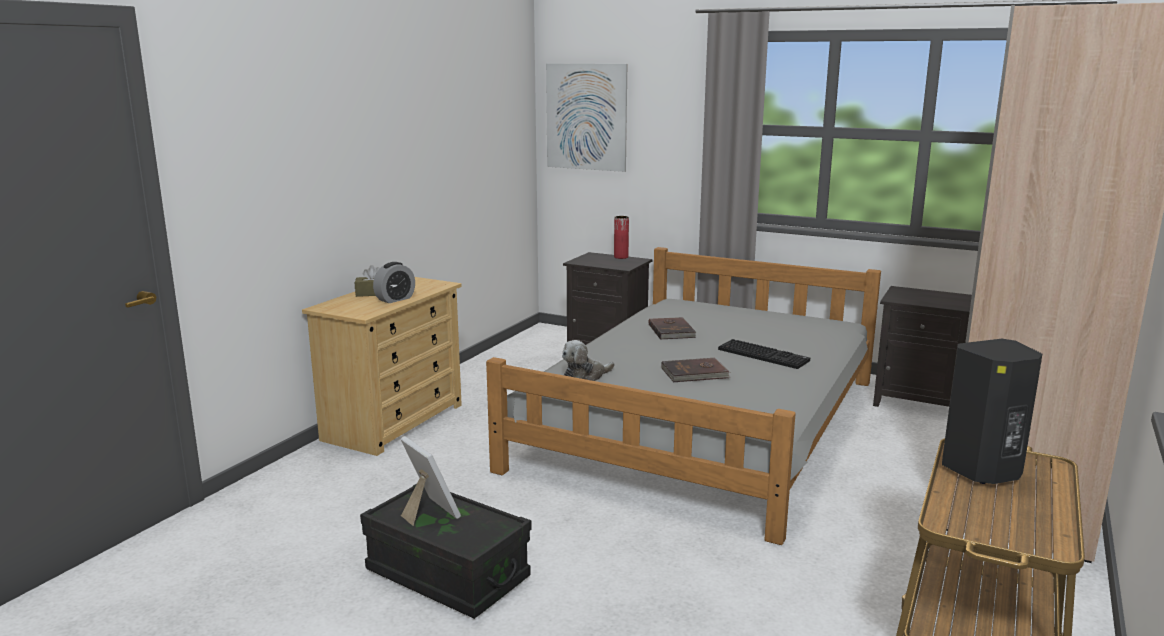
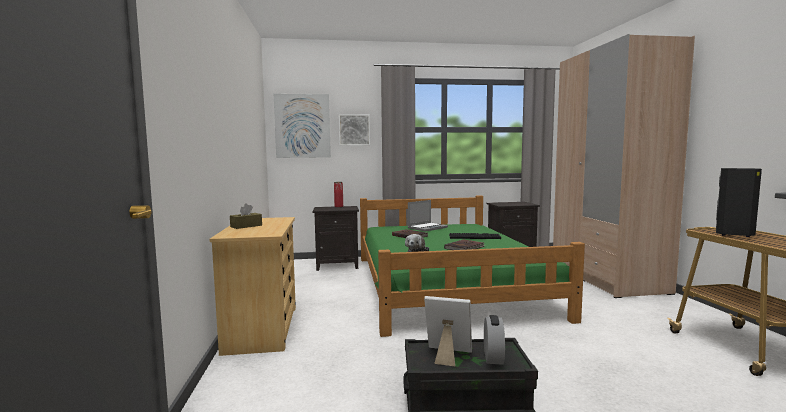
camera: 35 degrees left, 10 degrees down
(395, 299) = (272, 226): alarm clock -> alarm clock (493, 357)
(665, 126) = (354, 130): none -> picture
(703, 423) = (445, 284): grey bed -> green bed
(738, 318) = (427, 228): none -> laptop

